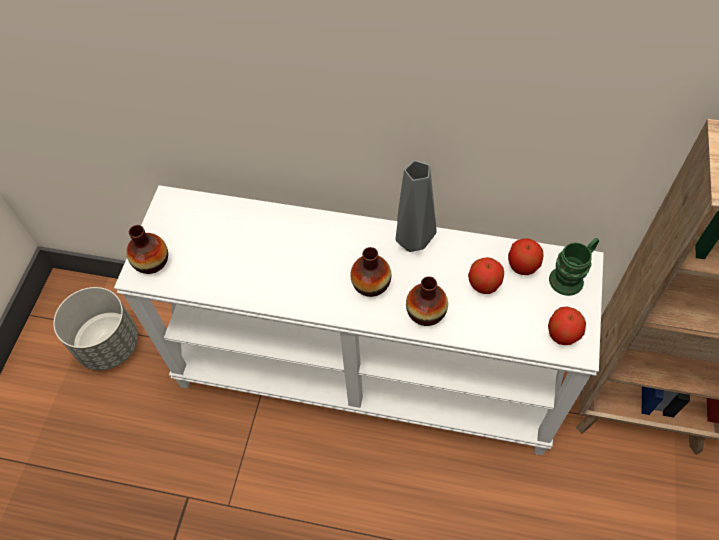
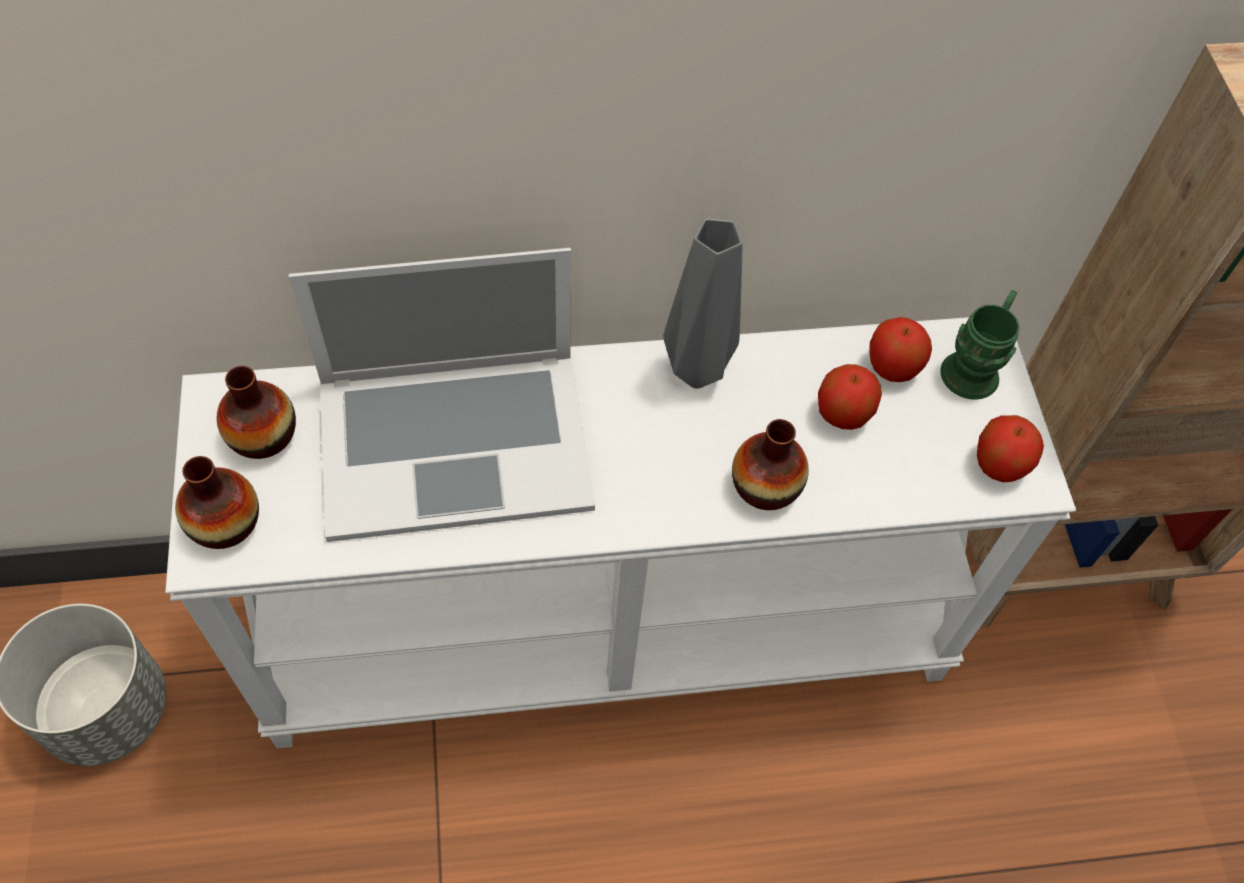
camera: 25 degrees left, 0 degrees up
(274, 249) = (454, 441): none -> laptop
(371, 283) = (652, 460): vase -> vase (263, 435)

